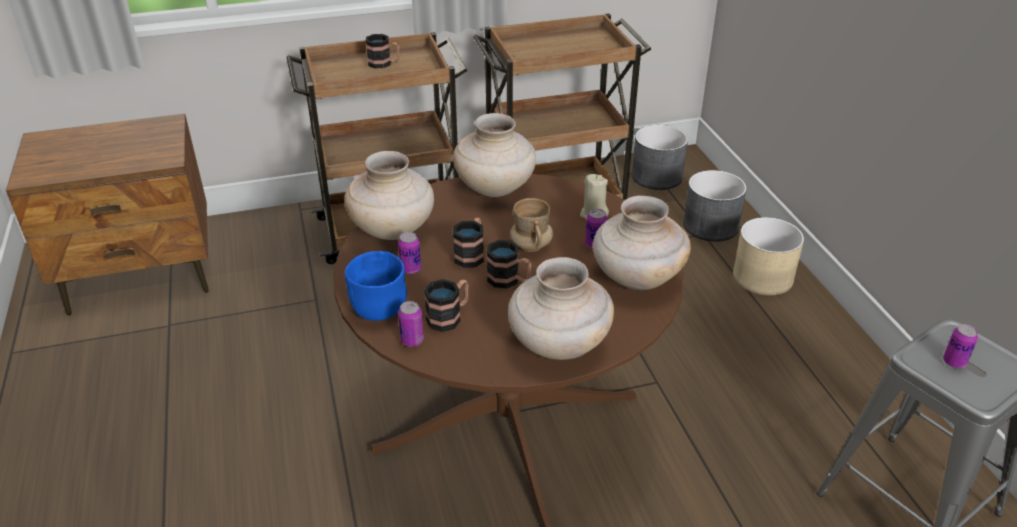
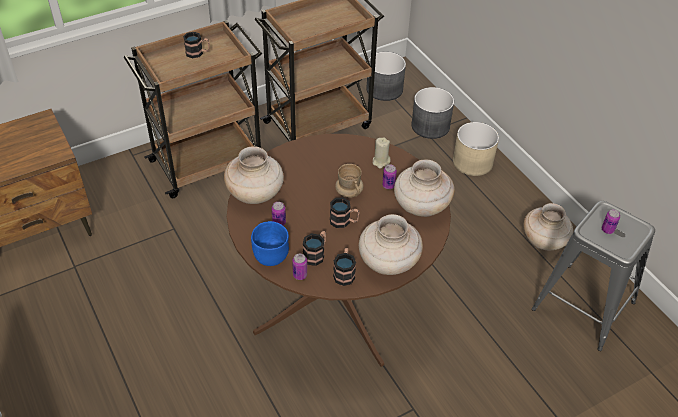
camera: 15 degrees left, 10 degrees up
(471, 254) = (313, 205): mug -> mug (344, 273)
(495, 188) = (310, 150): beige vase -> beige vase (544, 241)

